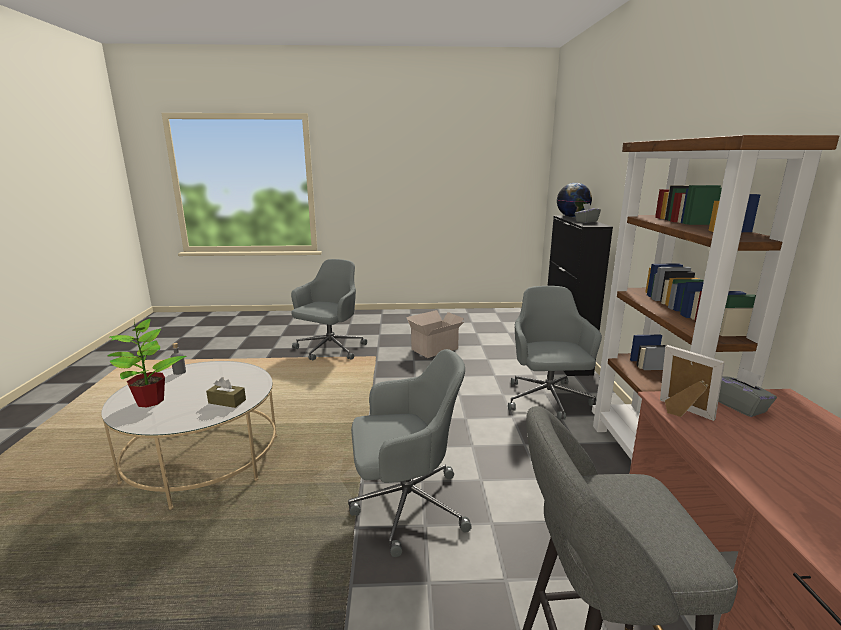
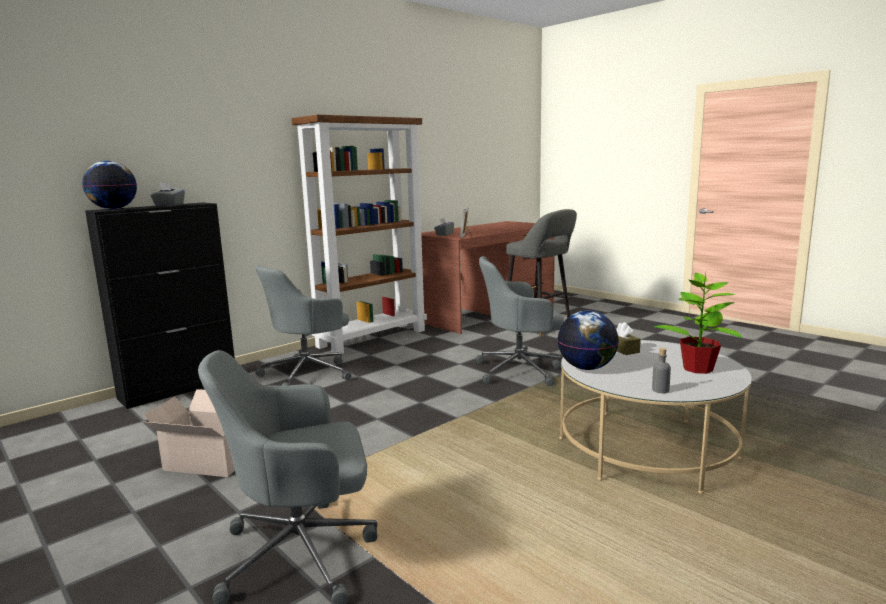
camera: 130 degrees left, 5 degrees down
(242, 372) = (587, 368): none -> globe
(405, 505) = (520, 370): grey office chair -> grey office chair turned 45 degrees counterclockwise

